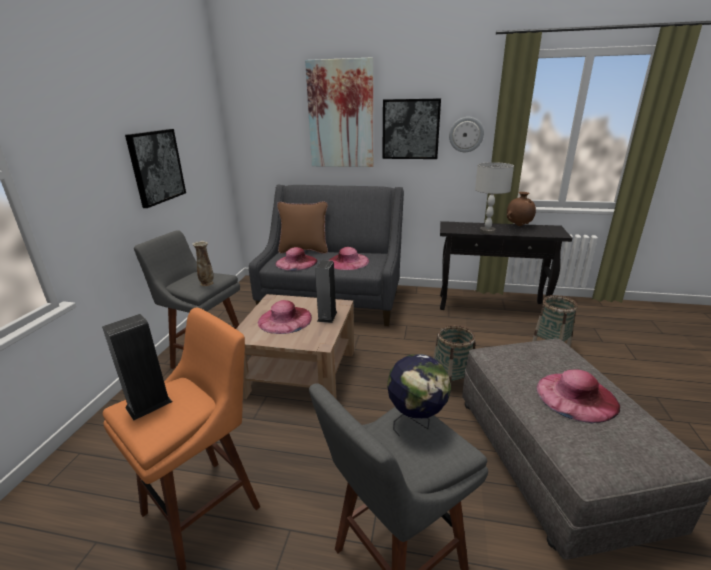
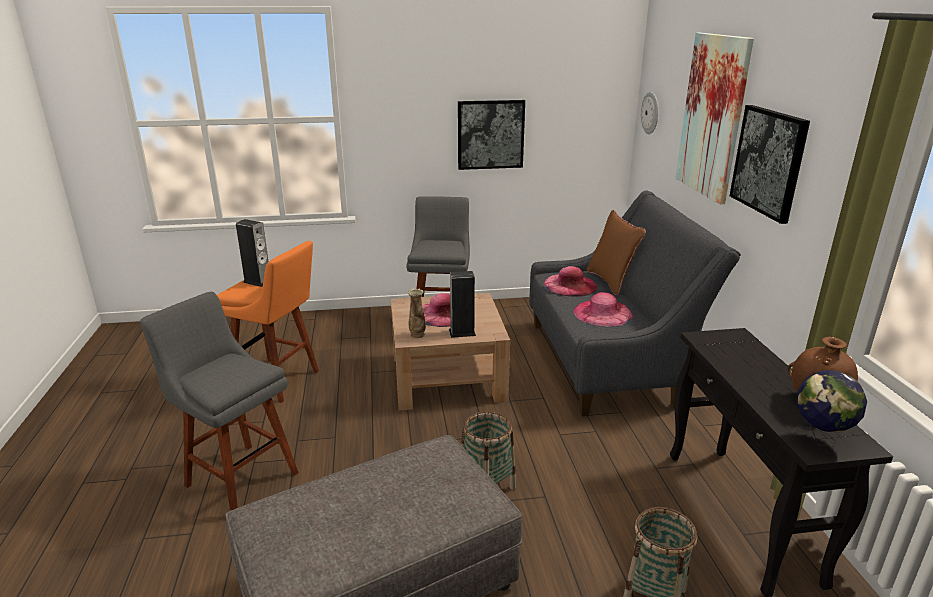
camera: 70 degrees right, 0 degrees up
(207, 283) = (433, 250): vase -> vase (417, 335)
(416, 422) = (243, 371): globe -> globe (819, 440)
(466, 134) = (828, 196): wall clock -> wall clock (651, 113)
(487, 231) = (737, 371): grey table lamp -> none
(576, 396) = (367, 510): pink hat -> none

